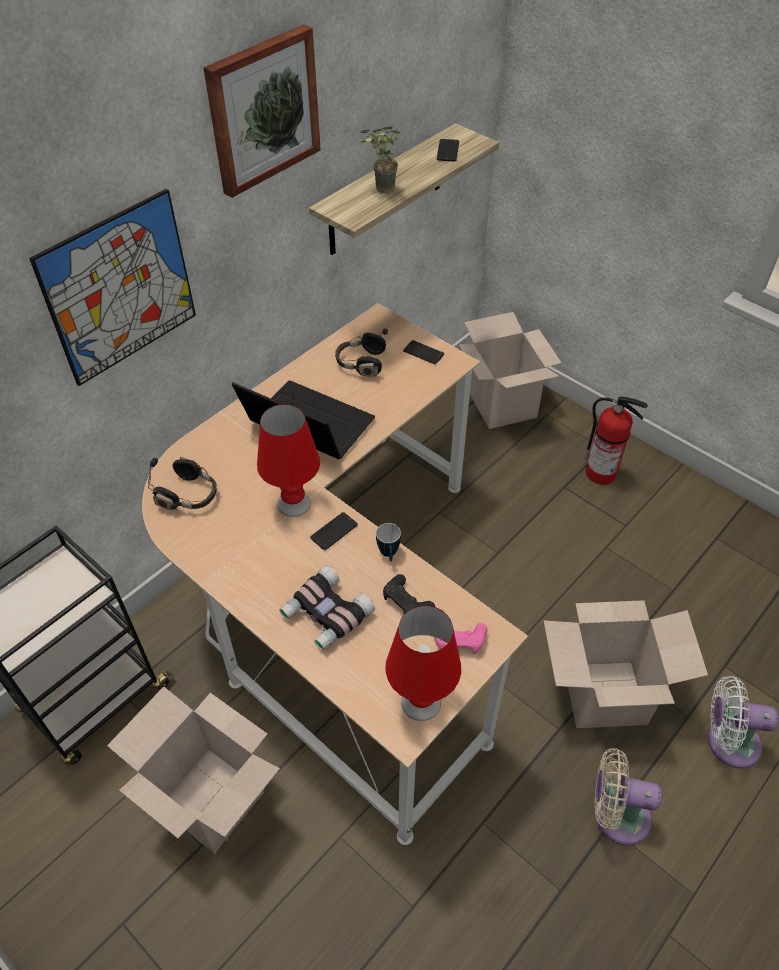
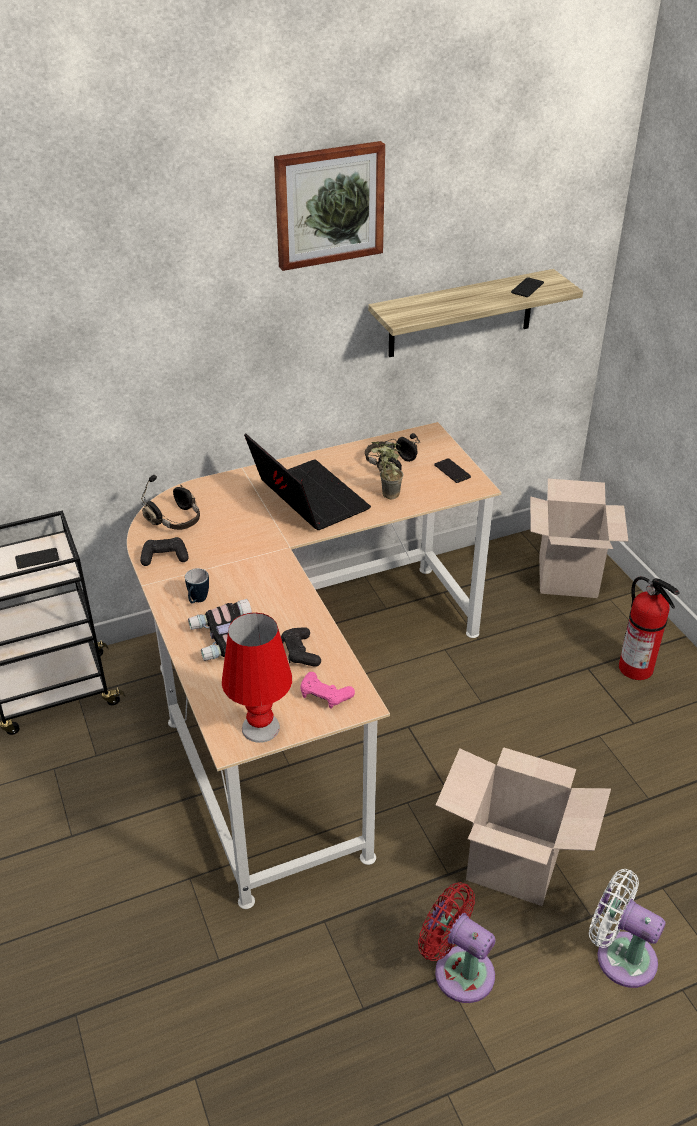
camera: 25 degrees right, 10 degrees down
(120, 289) = (164, 320): picture -> none
(204, 543) = (164, 557): none -> black game controller
(211, 799) = (100, 804): cardboard box -> none
(293, 504) = (256, 551): red table lamp -> none
(334, 531) = (275, 582): phone -> phone (37, 559)
(380, 190) = (440, 305): potted plant -> potted plant (385, 495)
(389, 555) = (310, 614): mug -> mug (197, 601)
(616, 815) = (458, 970): beige fan -> red fan

